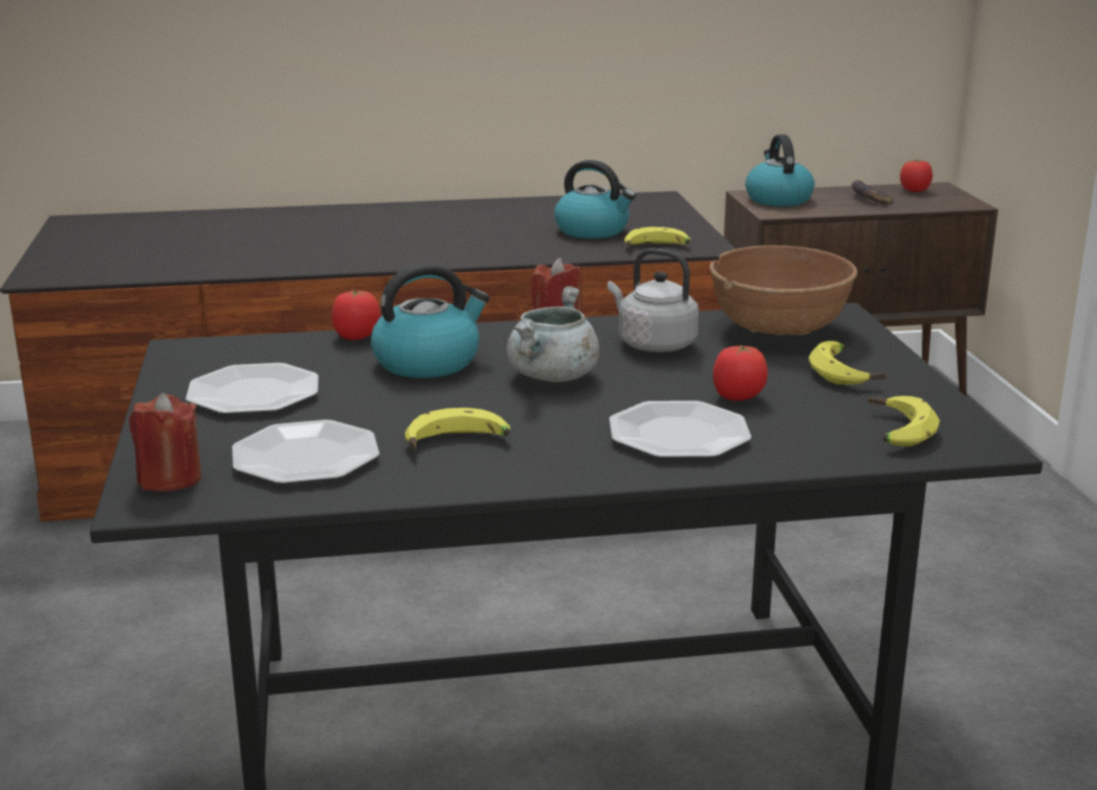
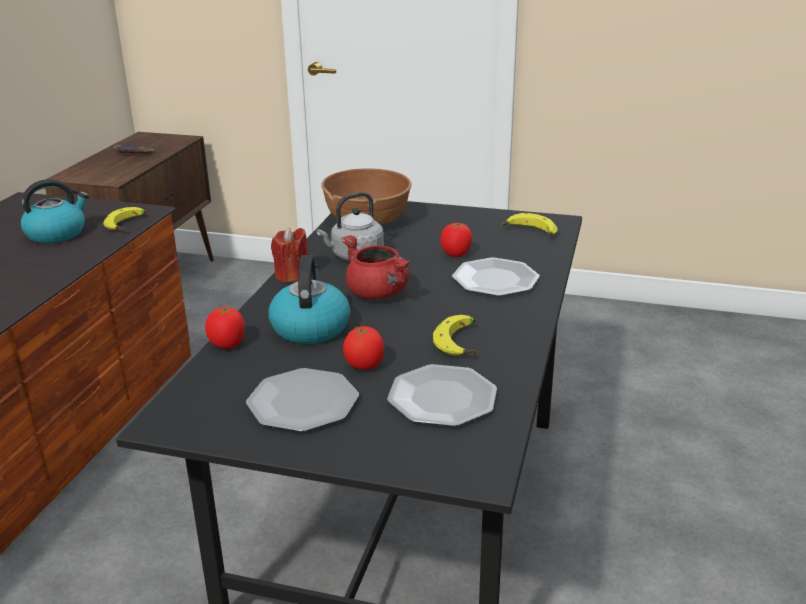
camera: 65 degrees left, 5 degrees up
(170, 479) = (442, 459): red candle -> none
(553, 377) = (378, 294): grey cooking pot -> red cooking pot
(777, 199) = (90, 173): kettle -> none
(847, 373) = (447, 223): banana -> none
(915, 191) = (140, 141): tomato -> tomato (364, 365)

